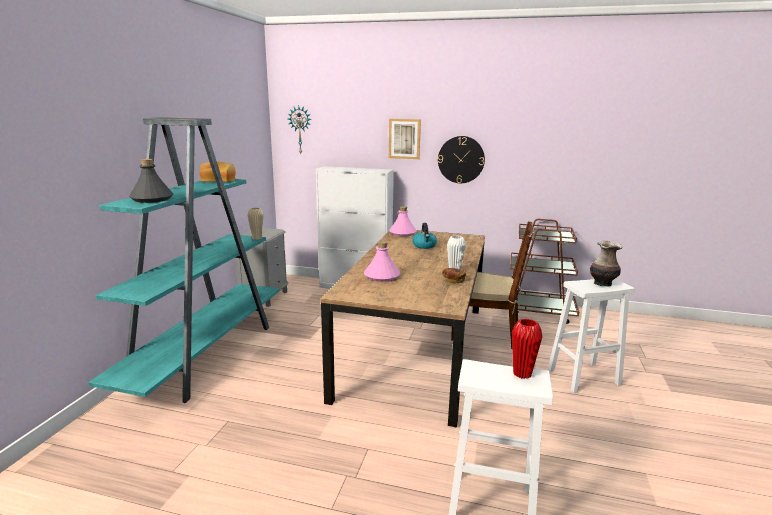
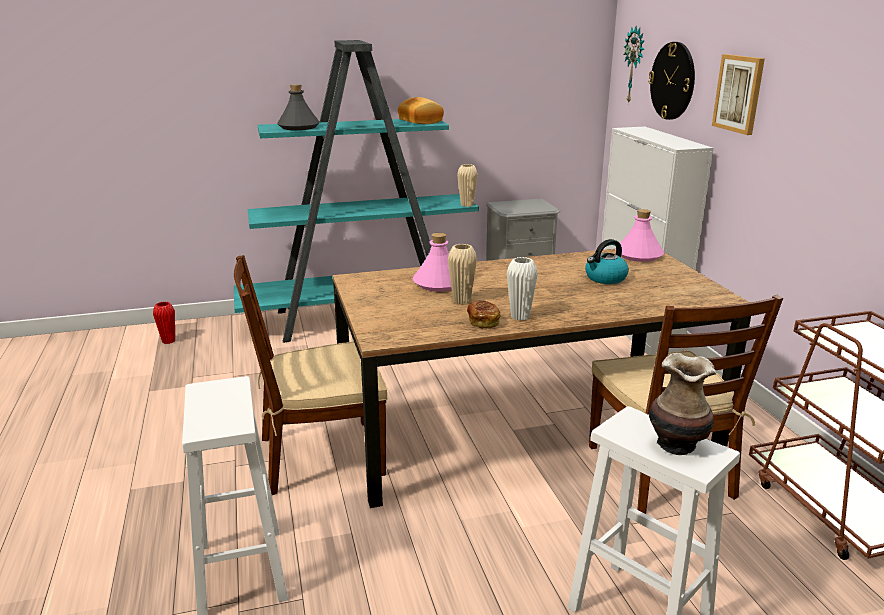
camera: 60 degrees right, 5 degrees up
(380, 431) = (320, 456): none -> brown chair
(416, 277) = (461, 300): none -> beige vase
(461, 159) = (808, 147): wall clock -> wall clock (672, 81)
(522, 374) = (232, 416): red vase -> red vase (168, 341)

